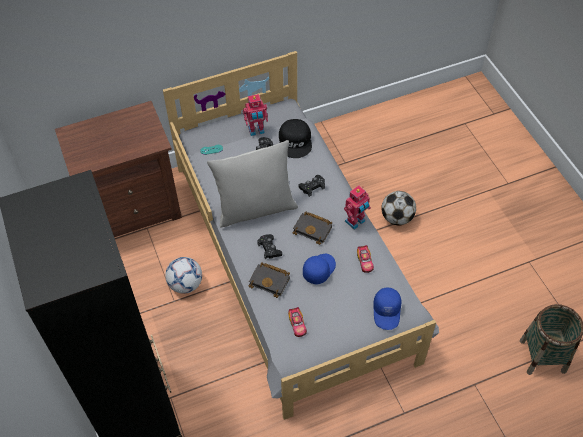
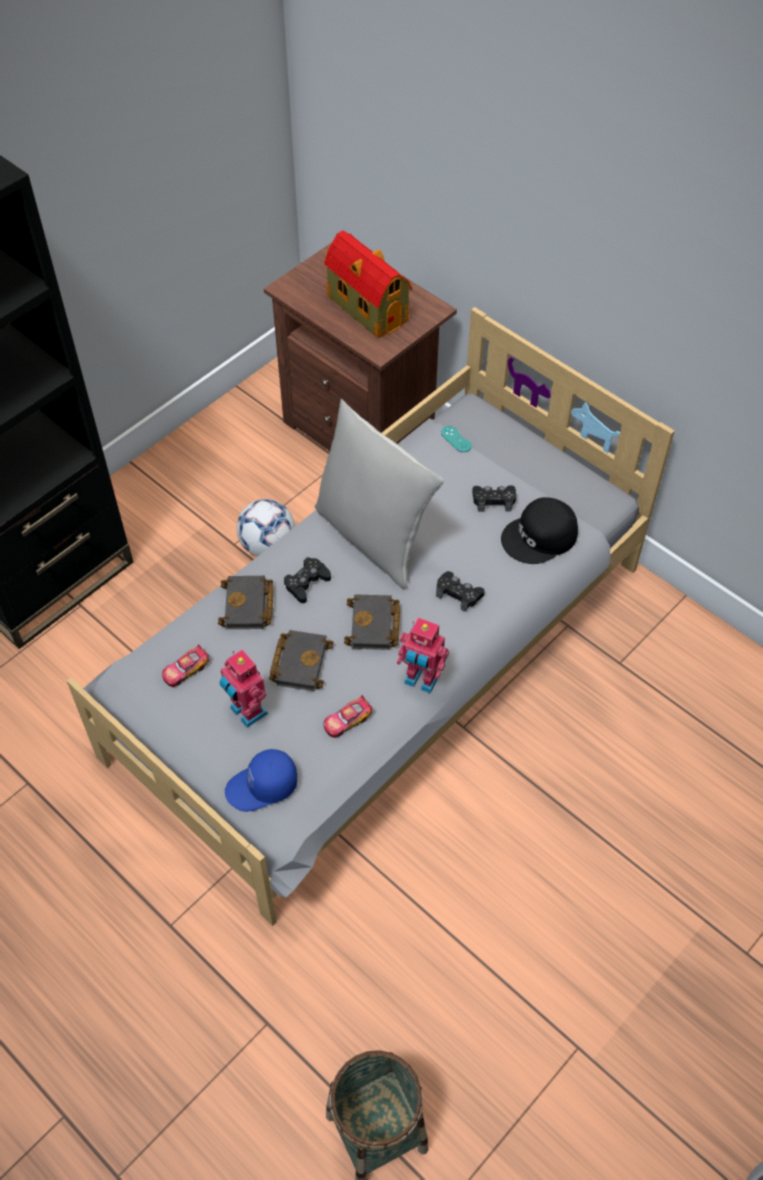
camera: 65 degrees right, 0 degrees up
(121, 137) = (366, 307): none -> toy house
(256, 131) = (529, 478): toy robot -> toy robot (246, 712)
(318, 269) = (299, 662): blue cap -> black book
(397, 218) = (548, 784): football -> none

